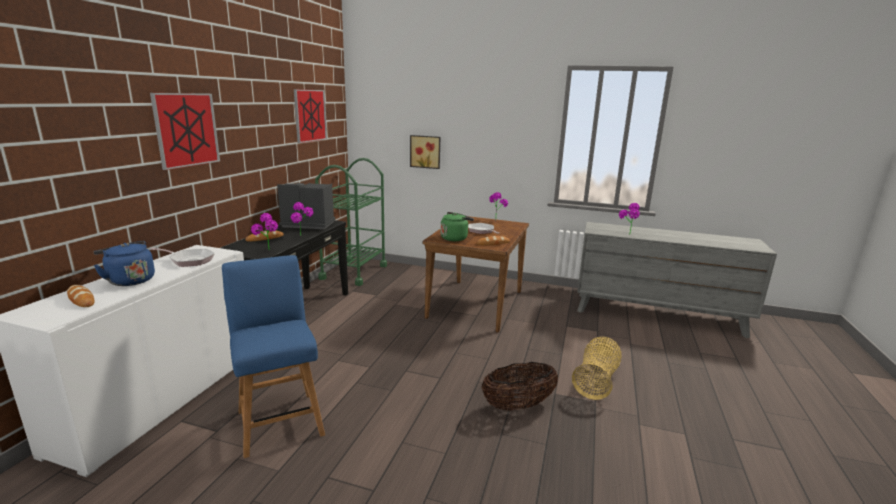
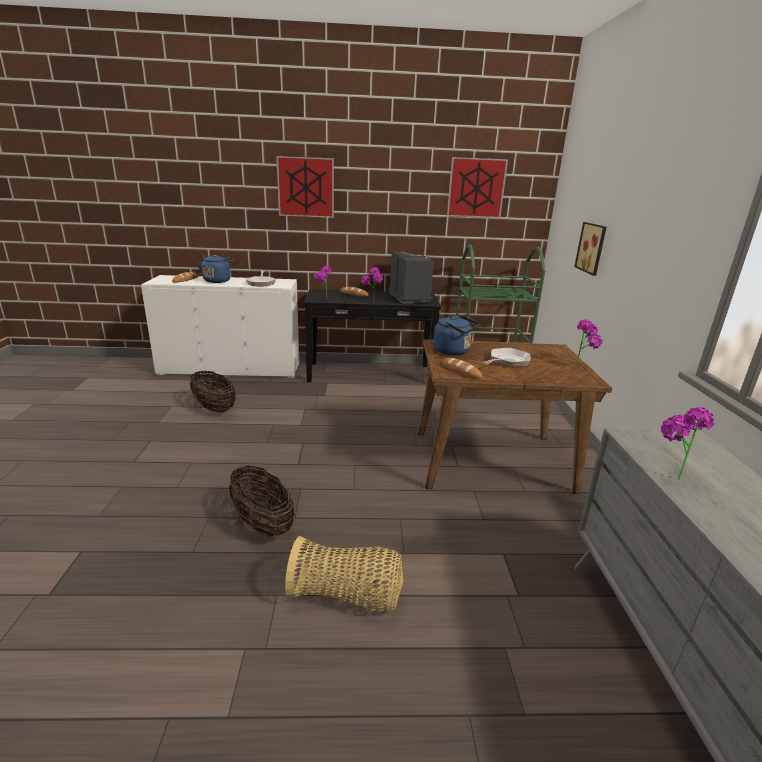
camera: 70 degrees right, 5 degrees up
(280, 420) = (214, 408): blue chair -> basket
(455, 238) = (453, 351): green kettle -> blue kettle

